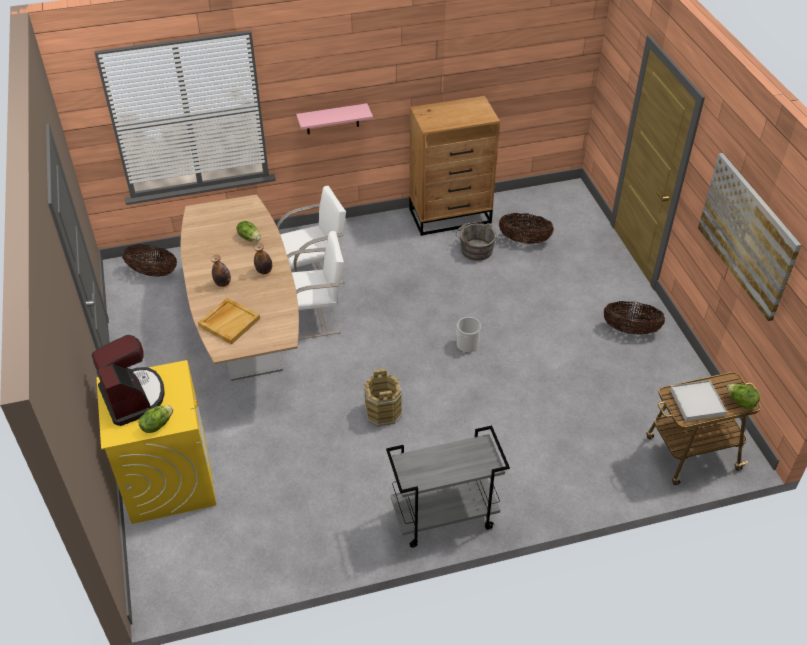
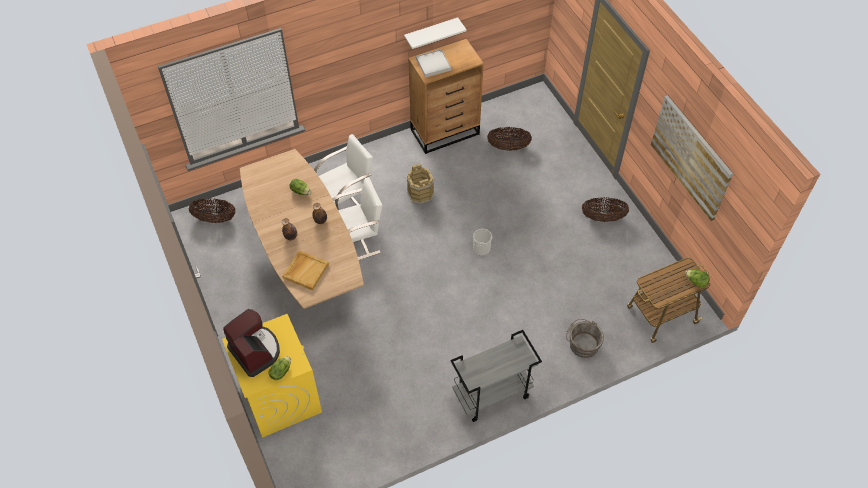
camera: 10 degrees left, 10 degrees up
(332, 119) = (347, 78): pink shelf -> none
(383, 412) = (429, 316): brown bucket -> brown bucket (420, 194)
(440, 79) = (431, 33): none -> white shelf
(475, 249) = (471, 161): grey bucket -> grey bucket (582, 344)
(697, 402) = (665, 287): white tray -> white tray (433, 64)

